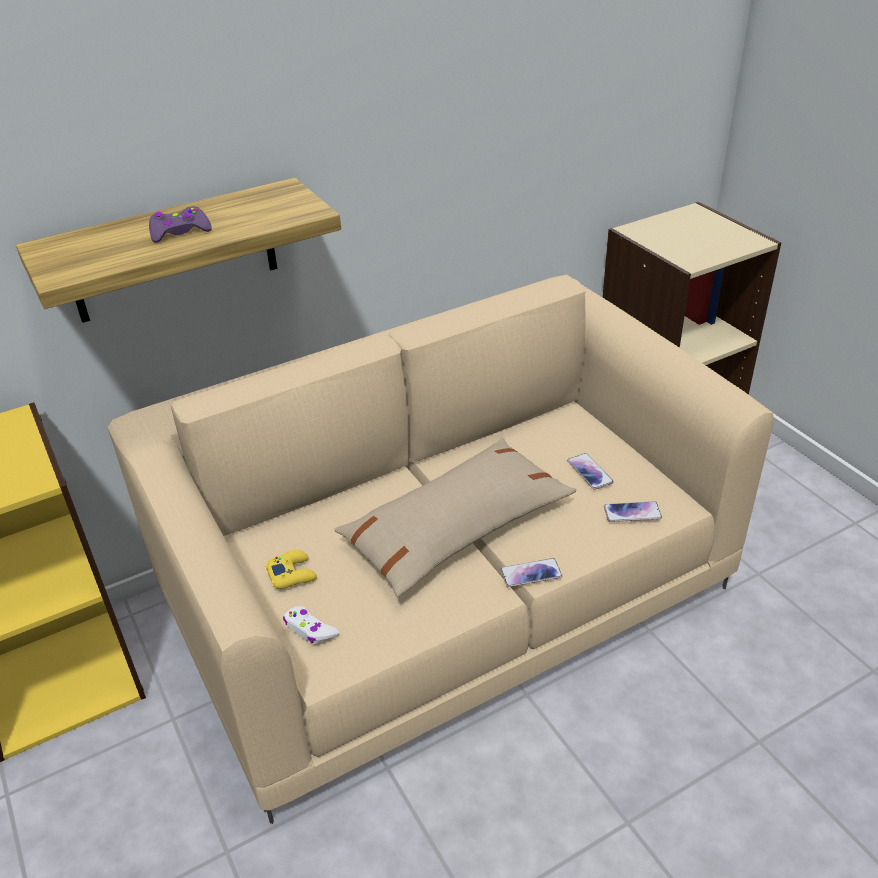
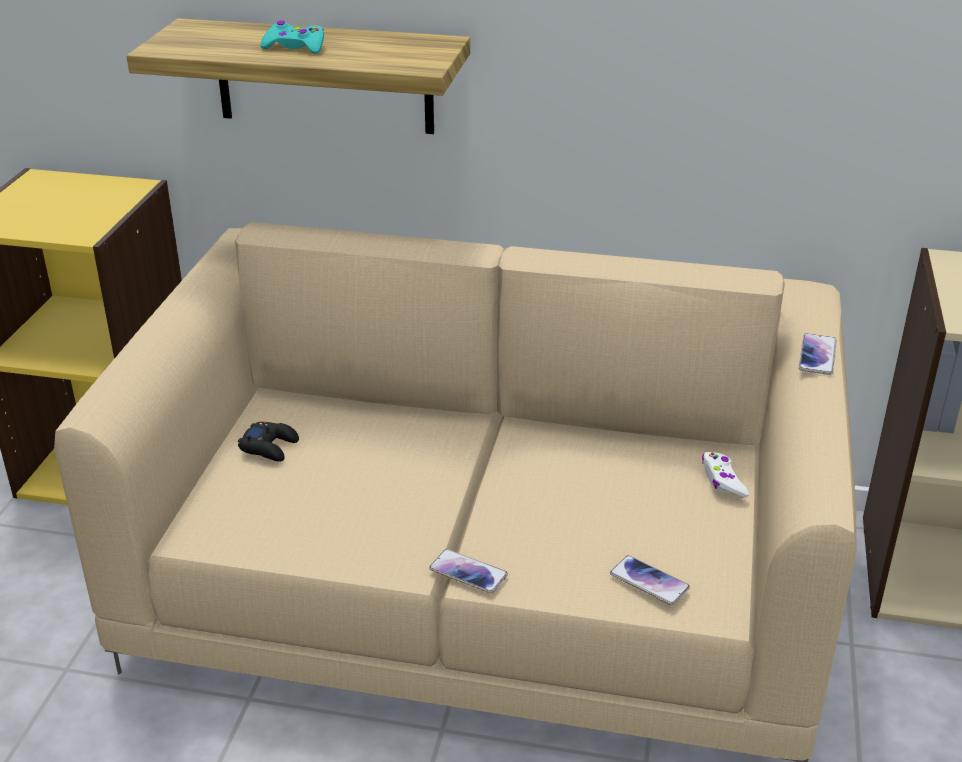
camera: 40 degrees right, 5 degrees down
(179, 232) = (295, 47): purple game controller -> turquoise game controller
(292, 574) = (269, 447): yellow game controller -> black game controller
(310, 630) = (225, 498): white game controller -> white game controller (722, 481)
(456, 529) = (454, 493): beige pillow -> none
(589, 472) = (658, 517): phone -> phone (817, 355)

